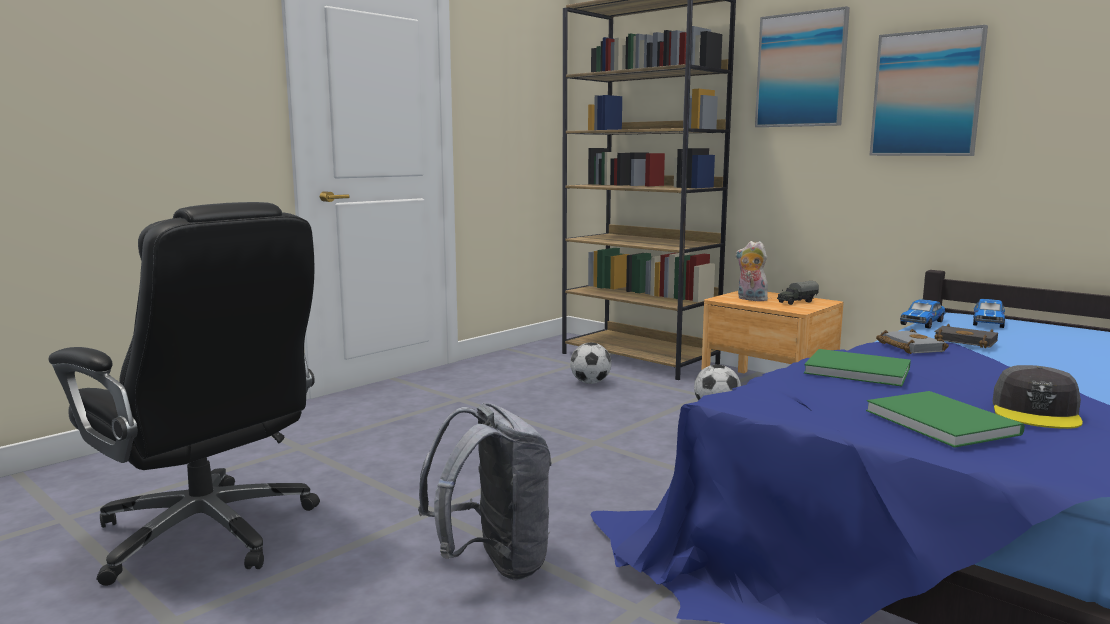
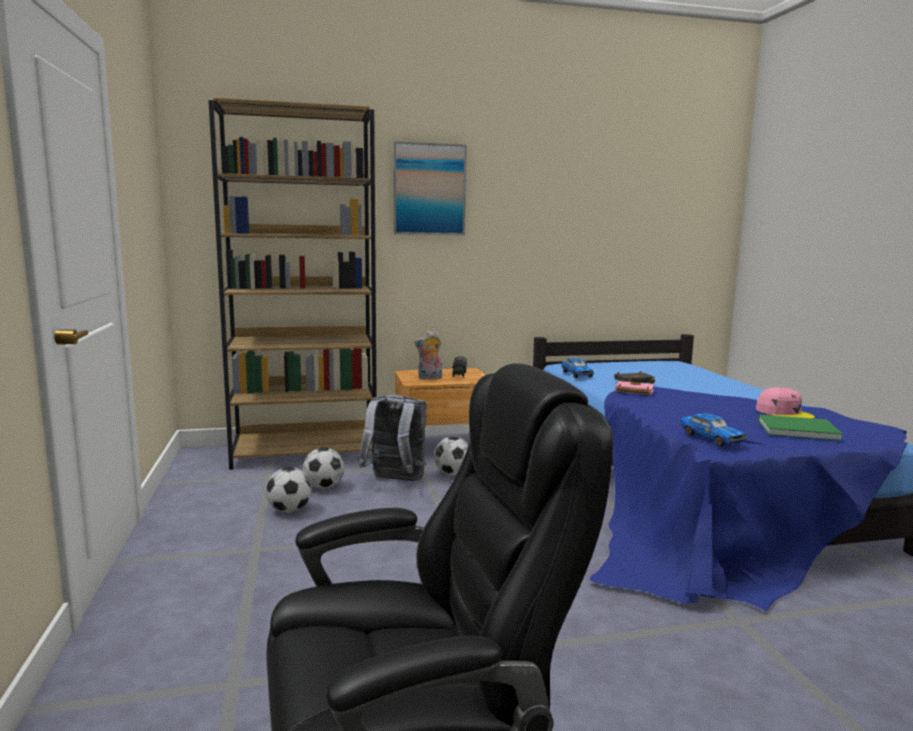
camera: 55 degrees left, 0 degrees up
(493, 564) = (635, 653): grey backpack -> grey backpack (395, 481)
(532, 387) = (289, 510): none -> football
(854, 369) = (681, 412): green book -> none
(907, 347) = (633, 391): grey book -> pink book
(926, 94) = (522, 215): picture -> none
(988, 322) = (594, 367): toy car -> toy car (710, 438)
(1036, 412) = (784, 413): grey cap -> pink cap

